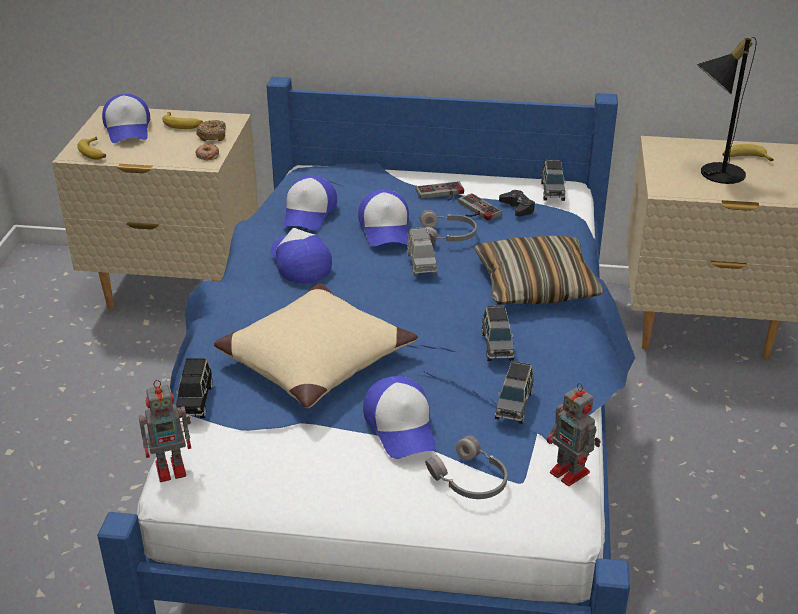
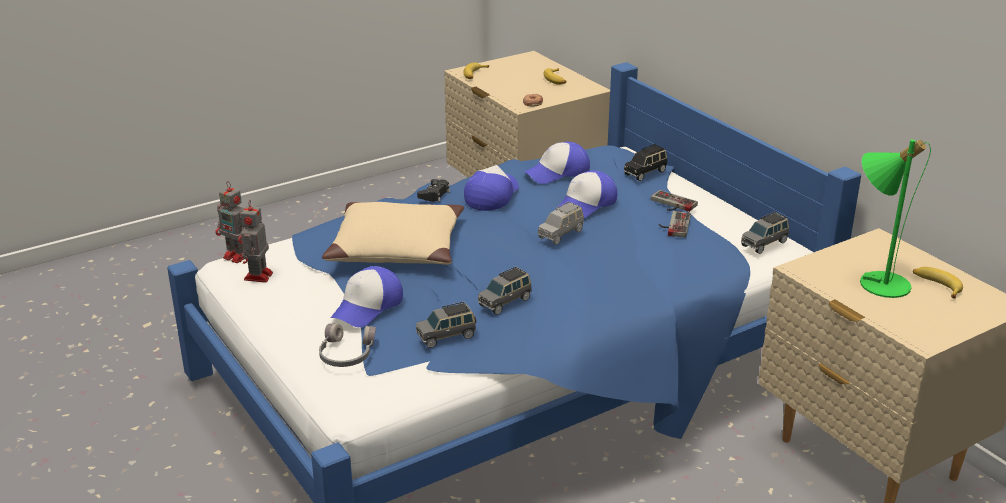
camera: 50 degrees right, 5 degrees down
(128, 129) = (520, 69): cap -> none
(195, 401) = (304, 232): black toy car -> black toy car (645, 173)
(212, 136) = (559, 93): donut -> none
(447, 236) = (618, 230): grey headphones -> none
(517, 208) = (709, 239): black game controller -> black game controller (434, 194)
(536, 285) = (612, 288): pillow -> none
(571, 473) = (405, 391): toy robot -> toy robot (258, 277)
(713, 173) = (877, 280): black table lamp -> green table lamp

